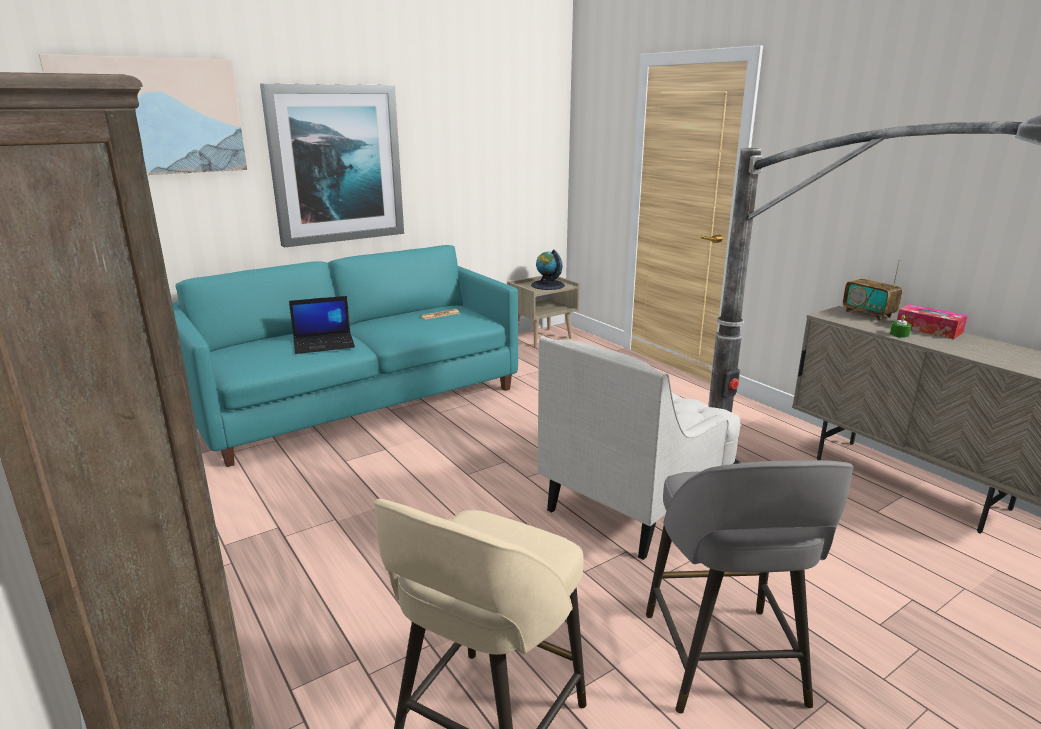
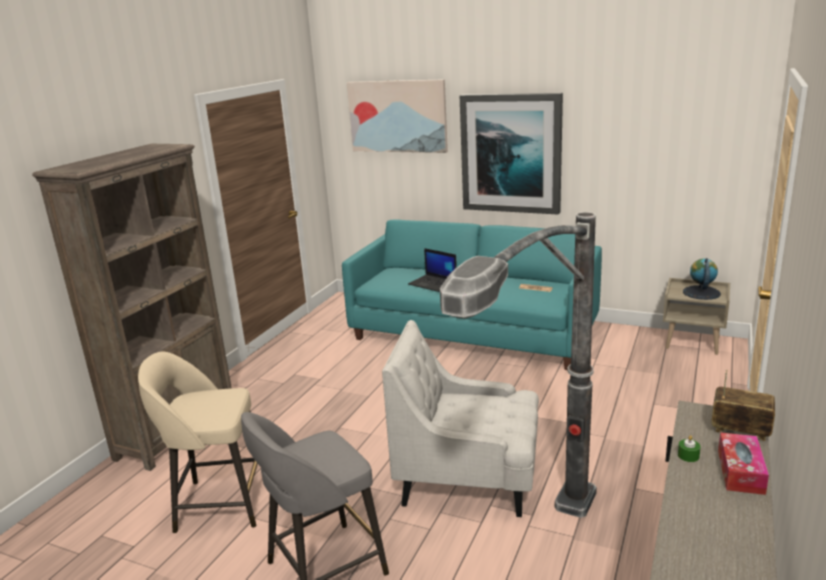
camera: 60 degrees right, 0 degrees up
(868, 314) = (740, 430): radio -> radio turned 90 degrees clockwise

